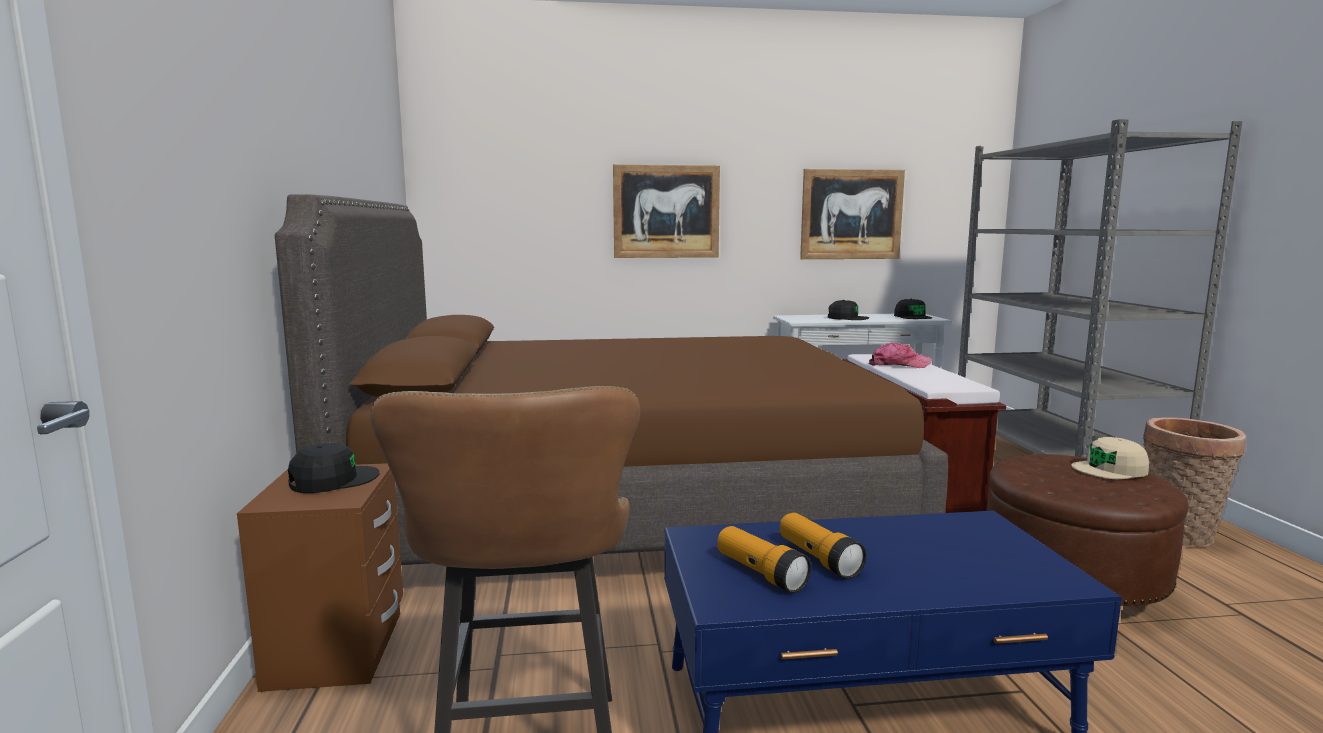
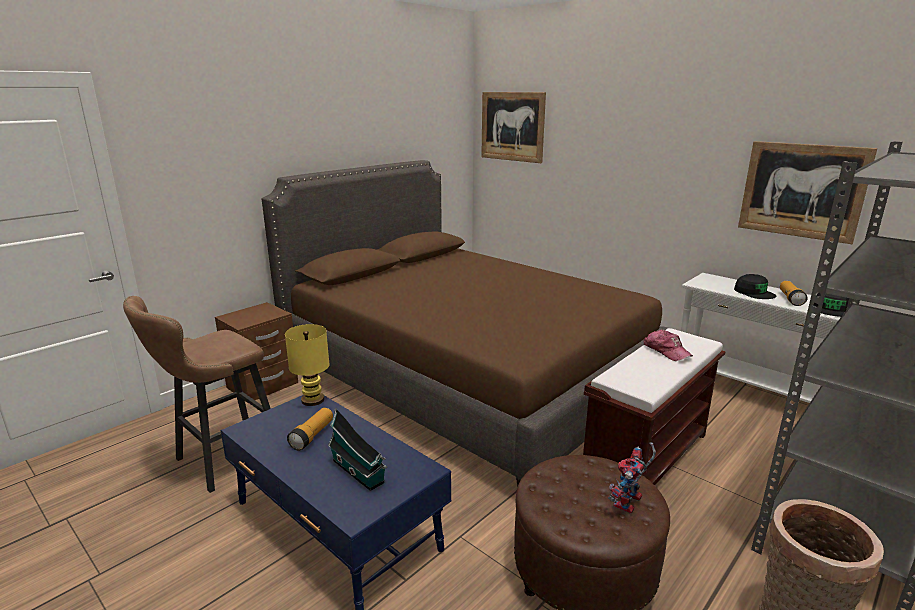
camera: 50 degrees right, 10 degrees up
(333, 480) = (260, 314): black cap -> none
(666, 211) = (625, 170): picture -> picture (512, 126)
(700, 534) = (313, 400): none -> yellow table lamp
(760, 573) = (281, 427): flashlight -> flashlight (790, 299)
(959, 554) = (359, 473): none -> toy house
(1110, 469) = (629, 504): beige cap -> toy robot

